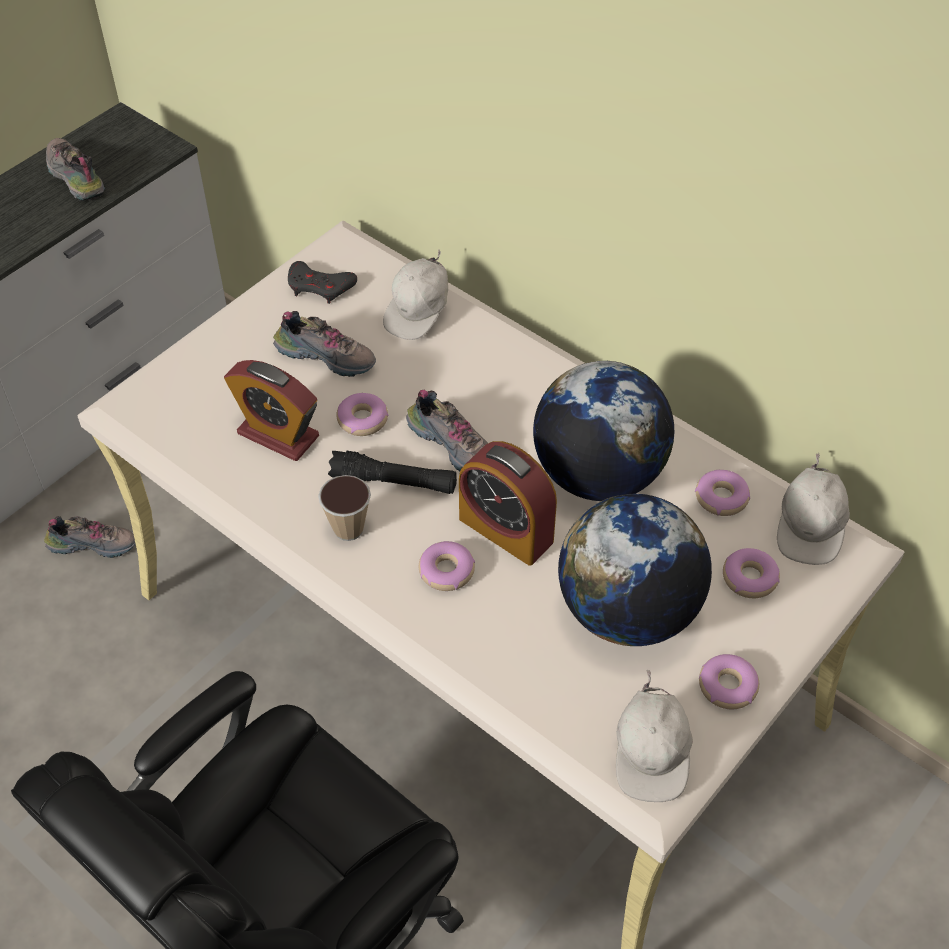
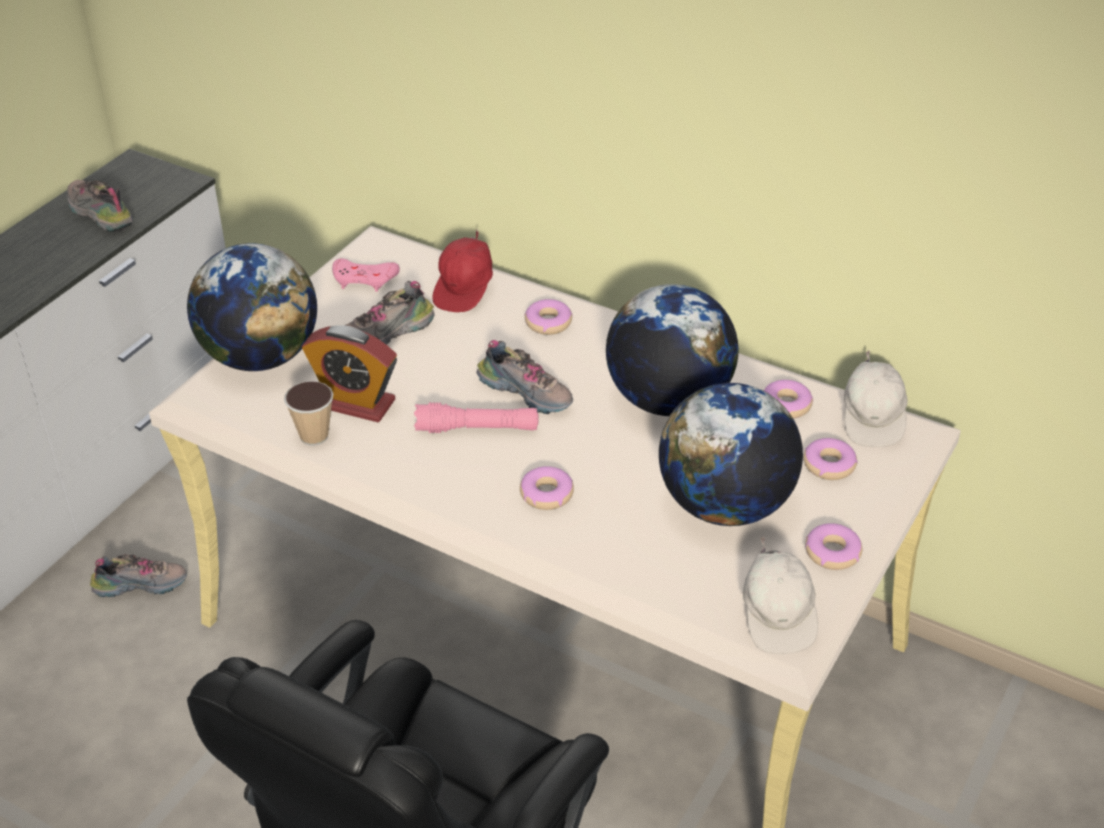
camera: 10 degrees left, 10 degrees down
(197, 366) = (261, 356): none -> globe
(320, 286) = (364, 279): grey game controller -> pink game controller
(328, 356) = (386, 334): shoe -> shoe turned 135 degrees clockwise
(348, 529) = (443, 471): cup -> cup (314, 436)
(363, 420) = (434, 382): donut -> donut (548, 323)
(394, 482) = (477, 428): black flashlight -> pink flashlight
(419, 313) = (465, 290): white cap -> red cap
(506, 530) = (594, 454): alarm clock -> none

